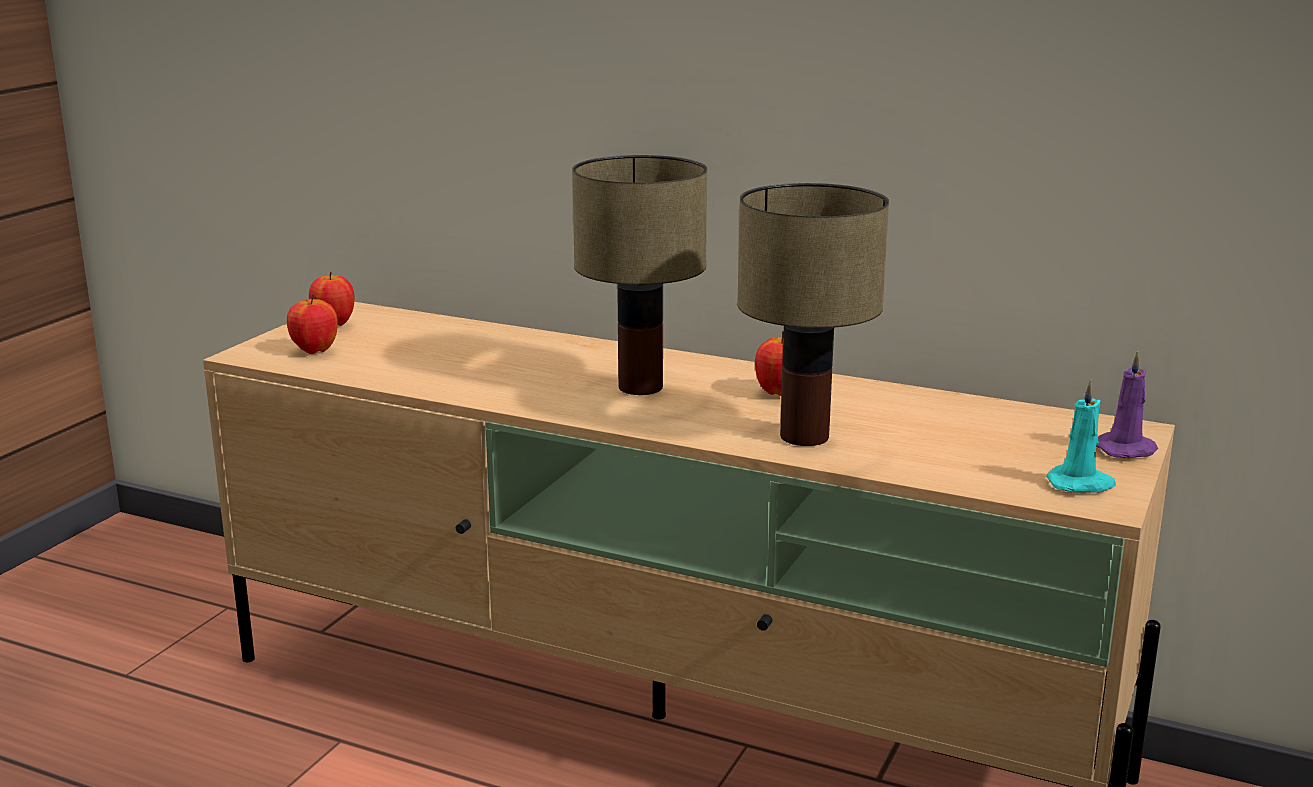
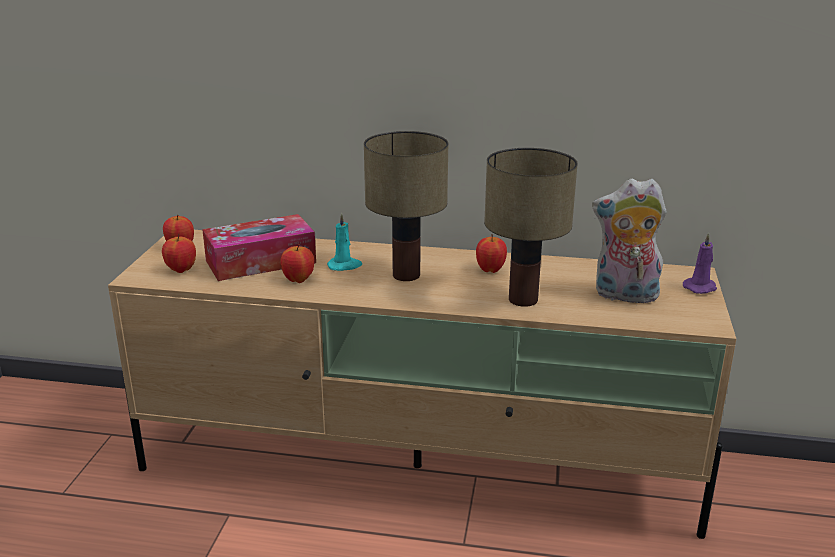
camera: 15 degrees left, 5 degrees up
(435, 351) = (260, 261): none -> tissue box
(472, 378) = (298, 280): none -> apple
(981, 448) = (624, 296): none -> plush toy
(1081, 484) = (690, 314): turquoise candle -> turquoise candle (345, 266)

